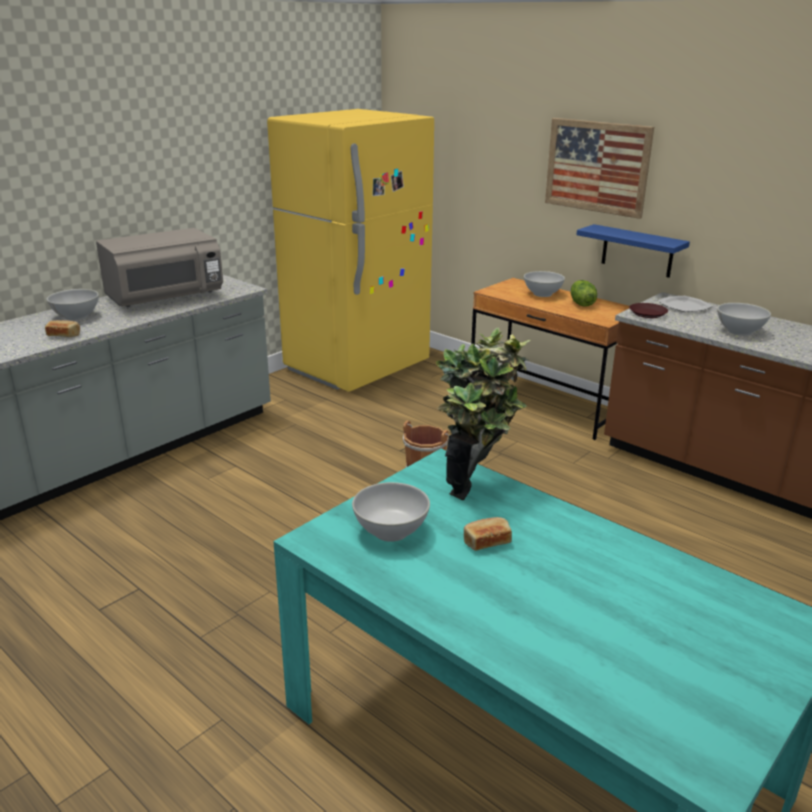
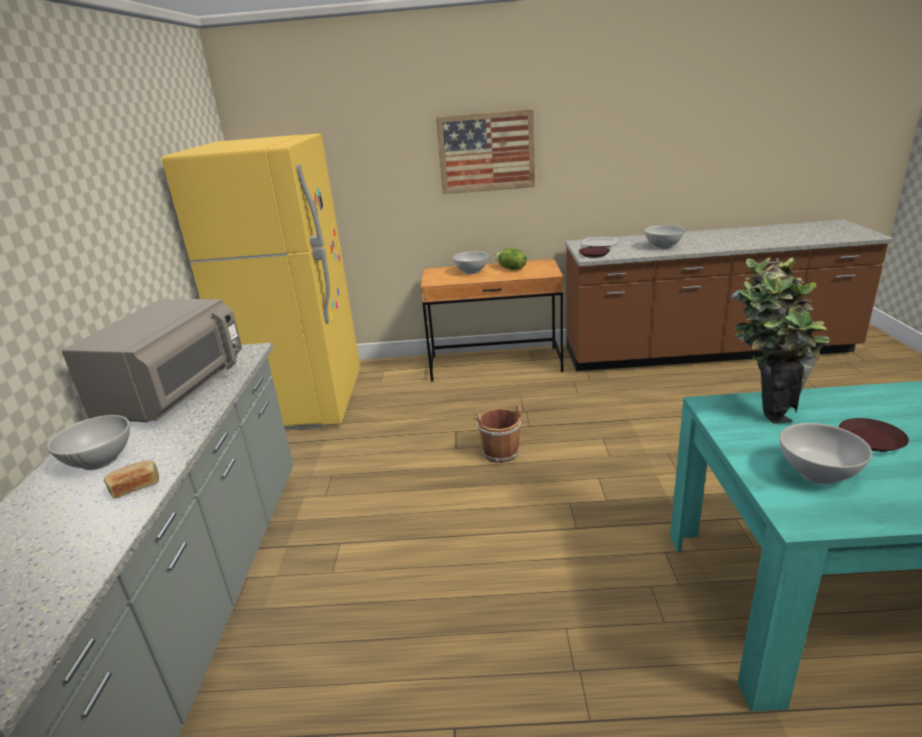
camera: 40 degrees left, 0 degrees up
(486, 542) = (870, 439): bread -> brown plate
(637, 251) = (535, 214): blue shelf -> none

